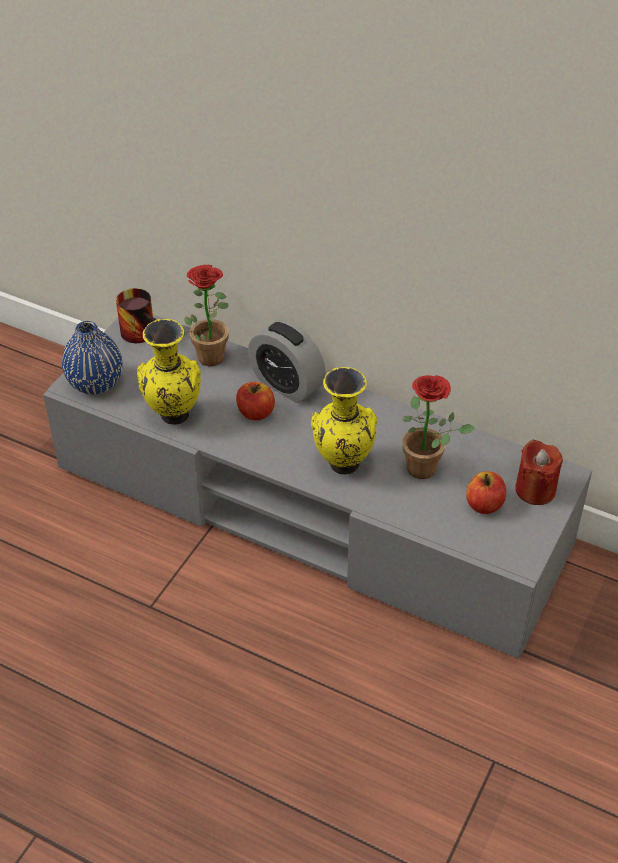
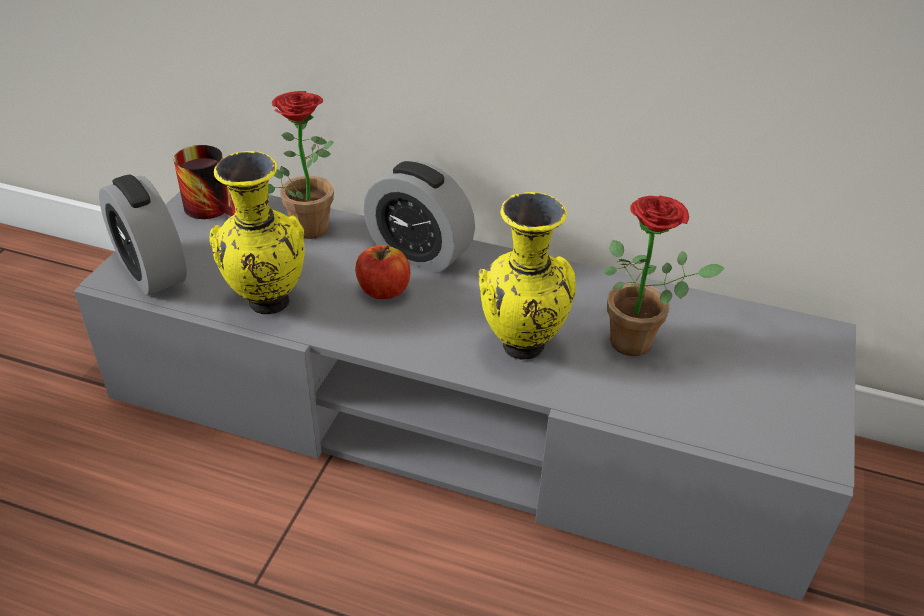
camera: 10 degrees left, 5 degrees down
(95, 383) = (151, 270): blue vase -> alarm clock
(484, 505) = (734, 382): apple -> none
(535, 490) = (794, 356): red candle -> none

